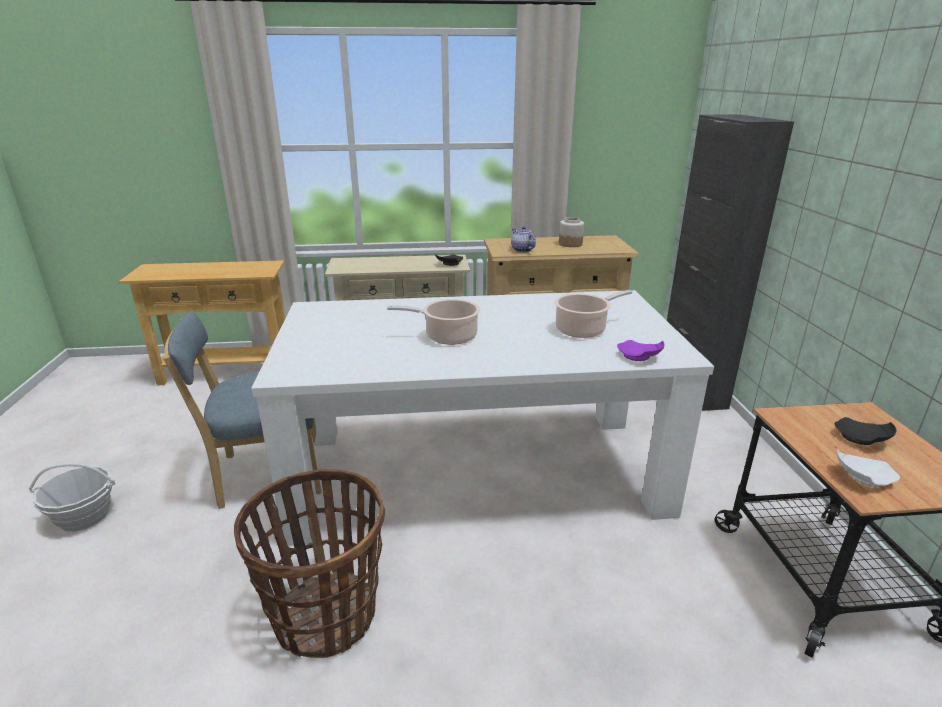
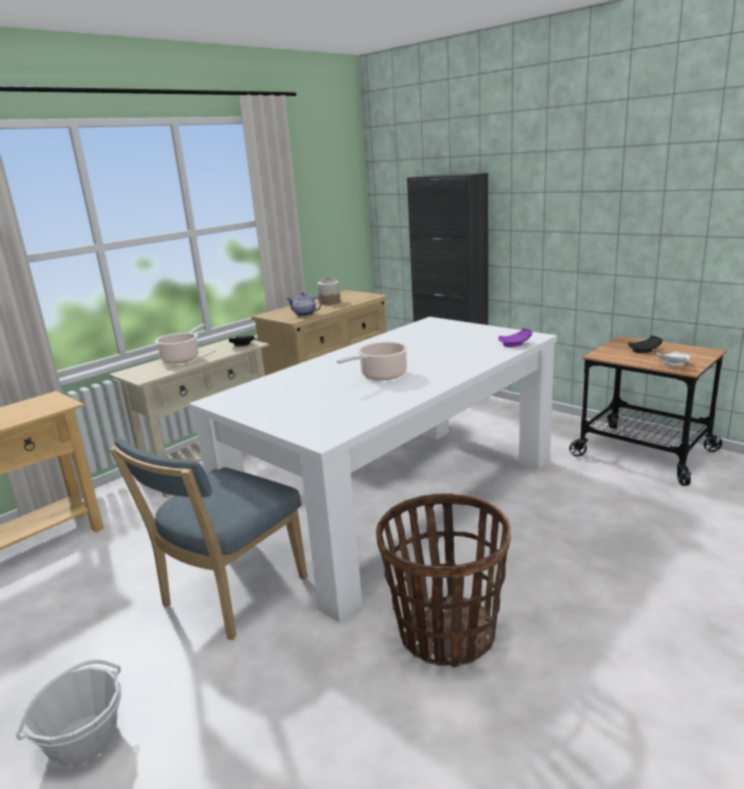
camera: 40 degrees left, 5 degrees down
(583, 329) = (453, 343): cooking pot -> cooking pot (182, 358)

